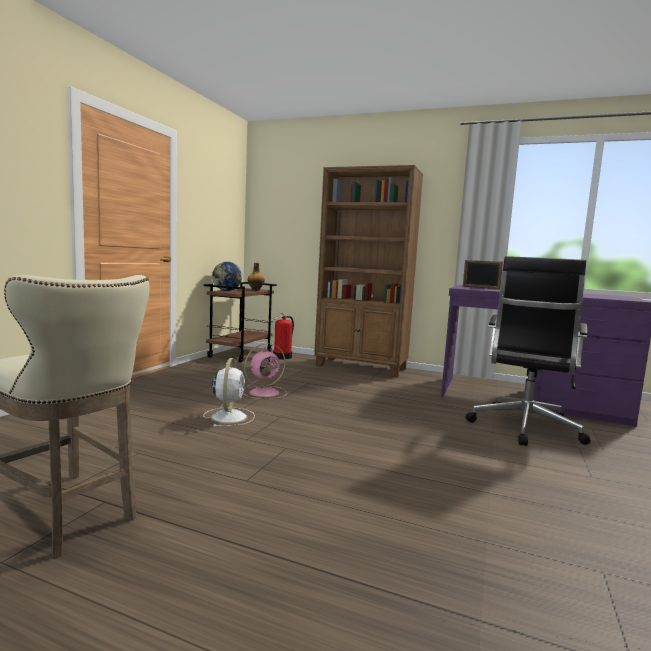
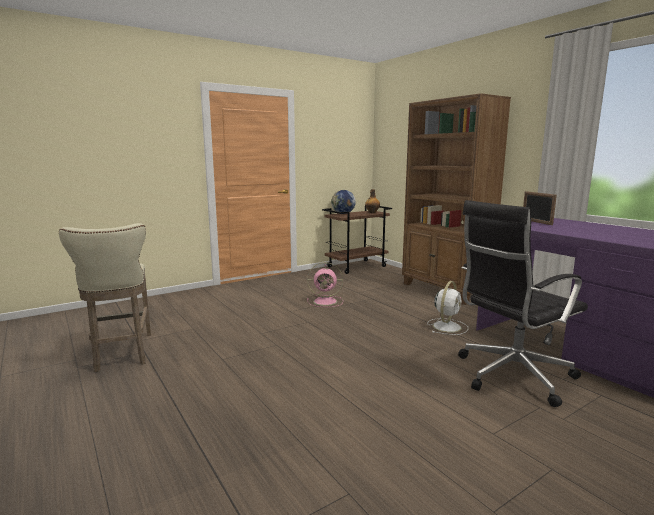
camera: 35 degrees right, 5 degrees up
(229, 416) = (274, 315): white fan -> white fan (447, 326)
(282, 357) = (387, 272): fire extinguisher -> none

